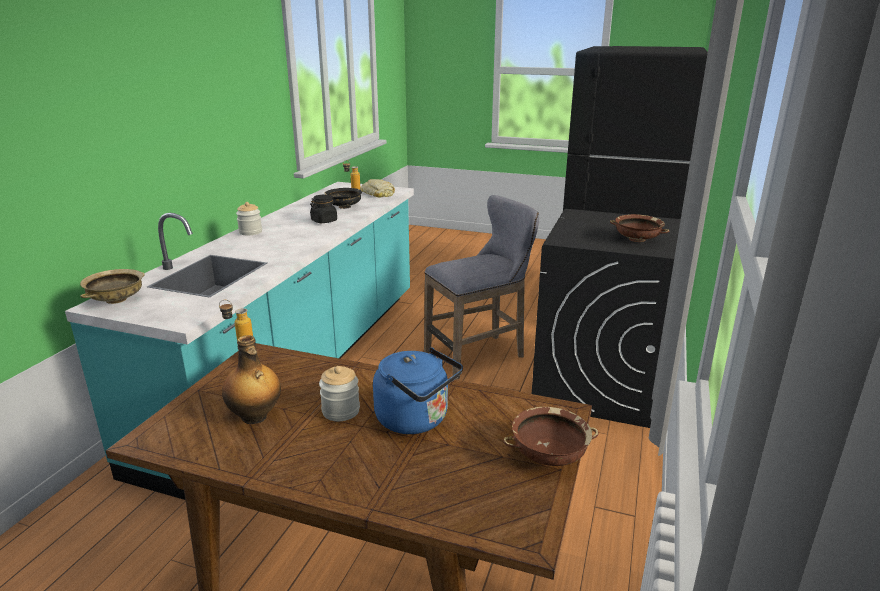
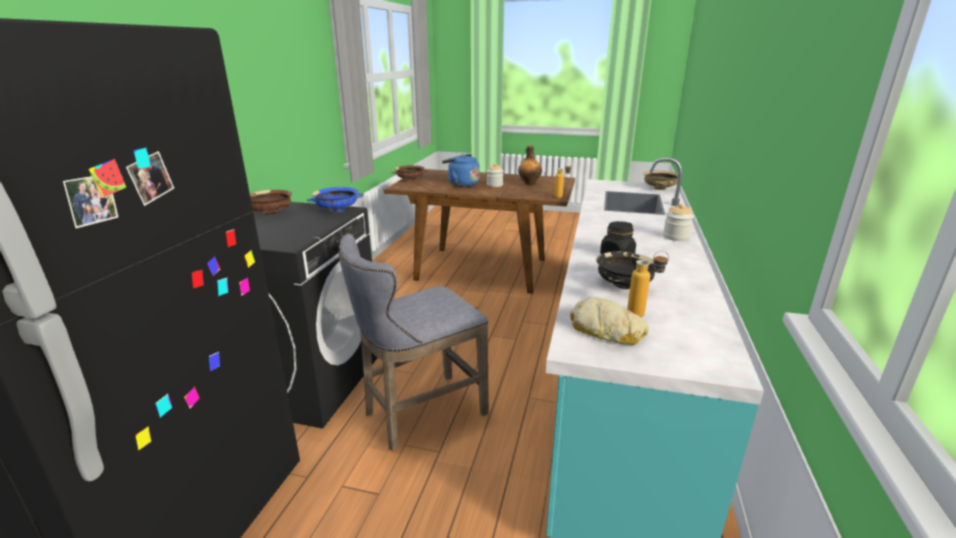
camera: 175 degrees right, 0 degrees up
(571, 241) = (336, 210): none -> blue bowl

